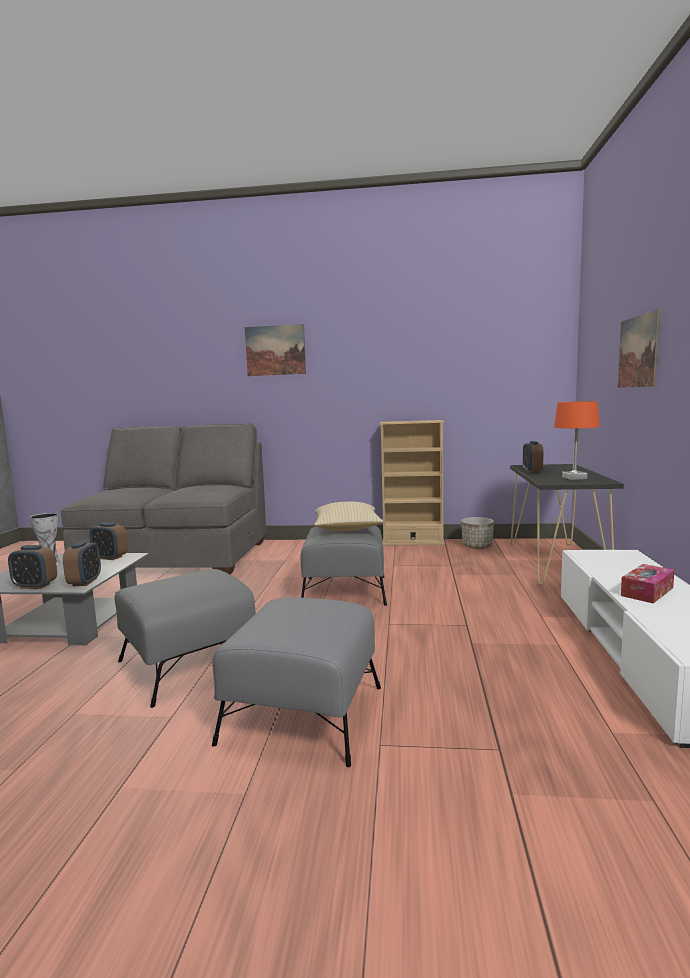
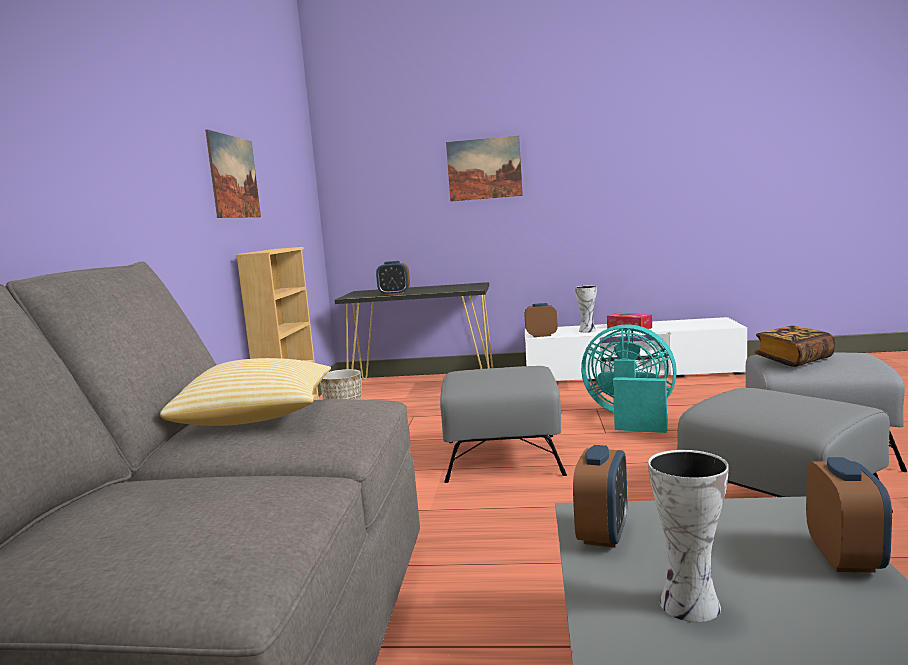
camera: 90 degrees left, 0 degrees up
(85, 582) = (774, 511): alarm clock -> alarm clock (541, 335)
(275, 350) = (99, 90): picture -> picture (234, 177)
(295, 606) = (794, 360): none -> book
(347, 529) = (495, 371): pillow -> pillow (257, 417)
(428, 637) = (631, 418): none -> turquoise fan
(574, 478) = (451, 287): orange table lamp -> none
(621, 572) = (588, 330): none -> vase

